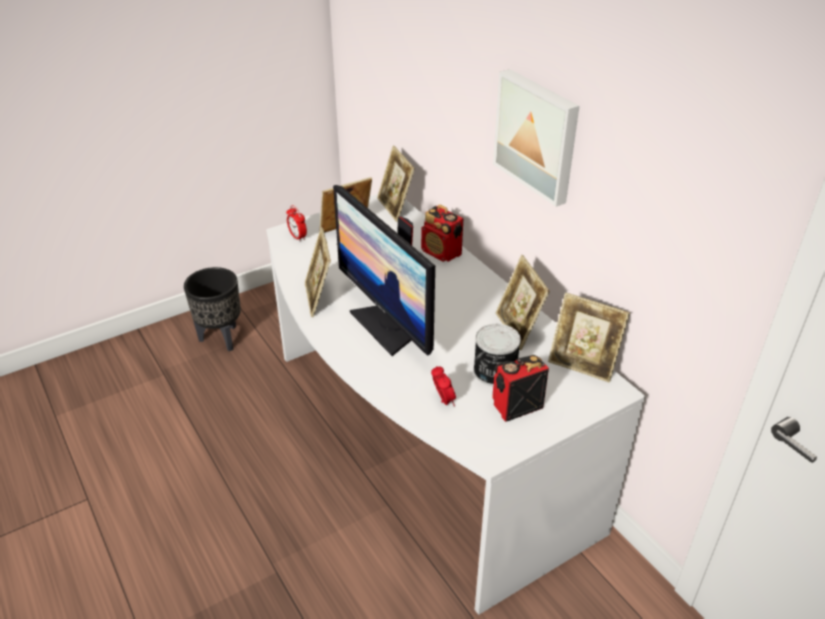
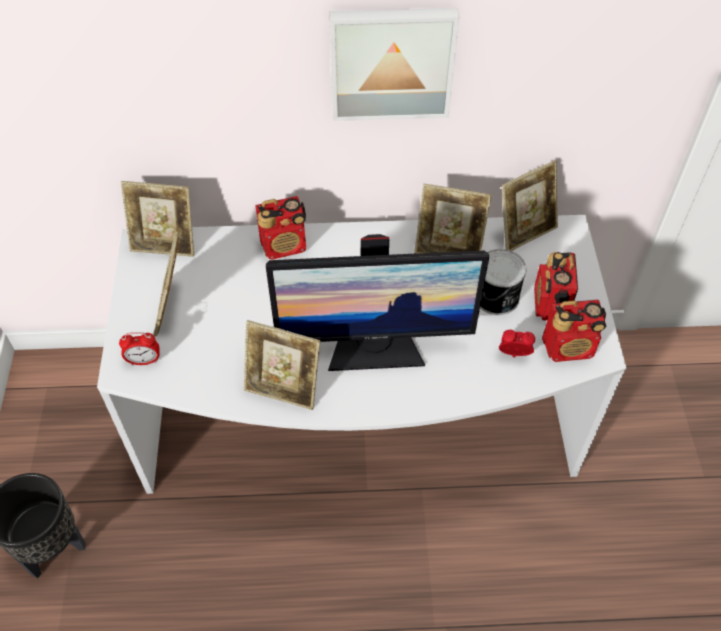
camera: 60 degrees left, 15 degrees up
(479, 432) = (568, 348): none -> radio

